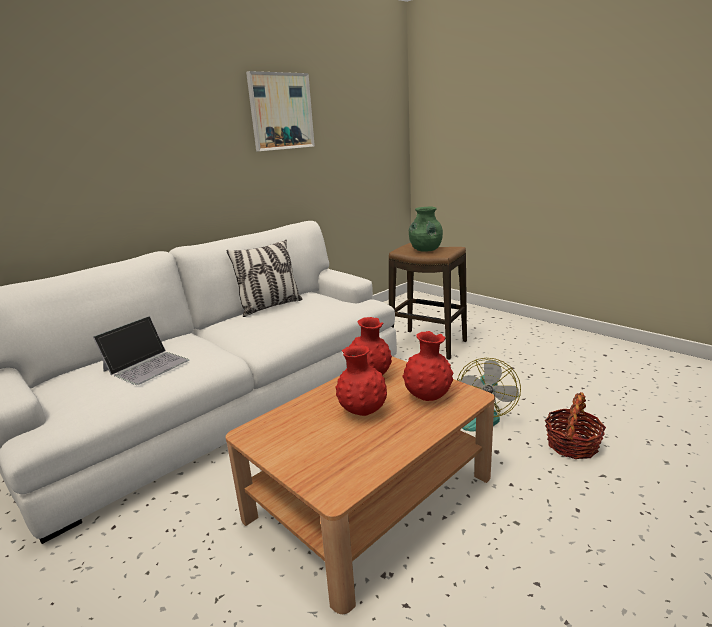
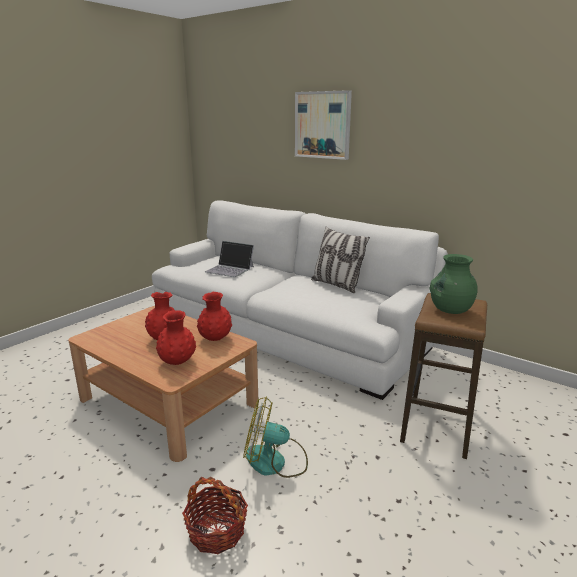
camera: 80 degrees right, 0 degrees up
(281, 111) = (450, 115): picture -> picture (322, 125)

